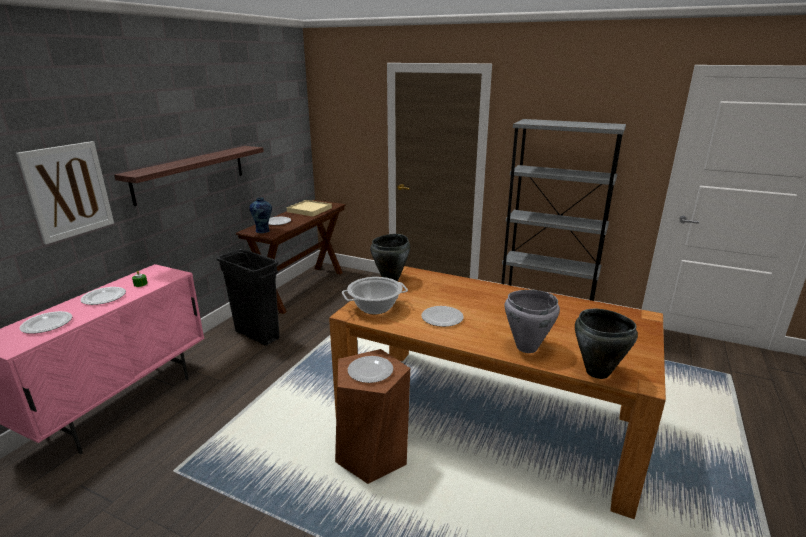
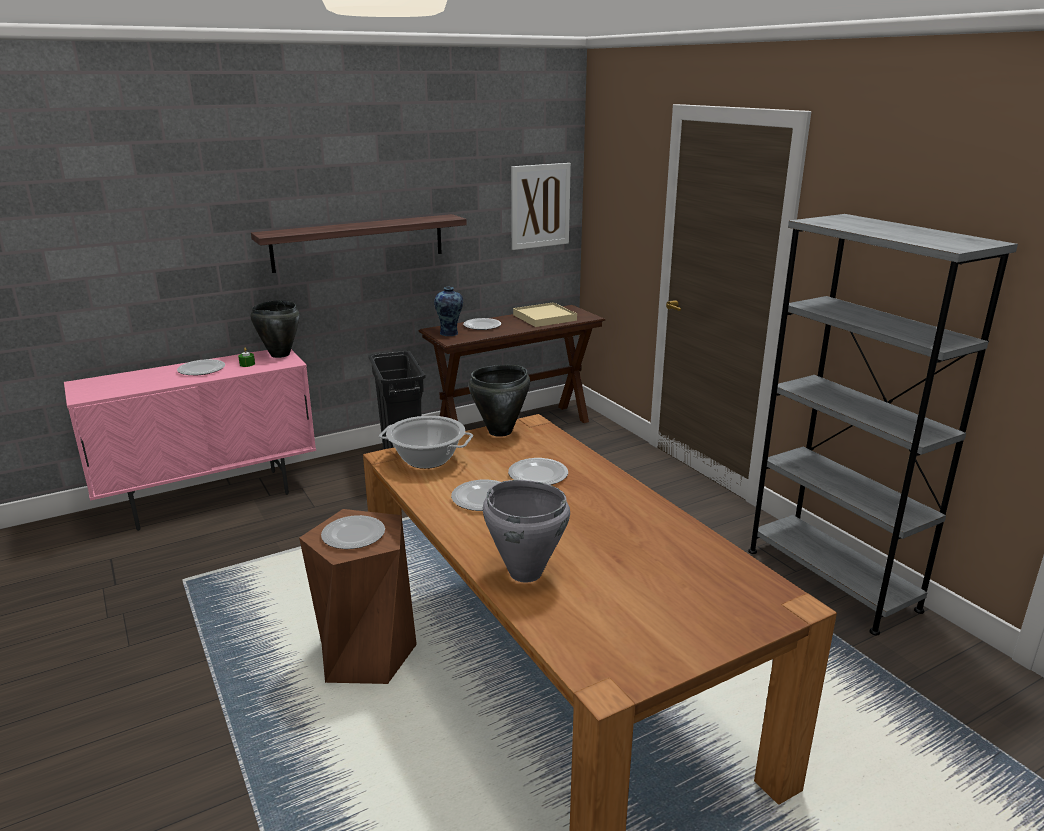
camera: 35 degrees right, 0 degrees up
(47, 324) = (130, 382): plate -> plate (538, 475)
(68, 191) = (192, 245): picture -> picture (540, 206)
(597, 372) = (564, 643): black cooking pot -> black cooking pot (279, 354)

